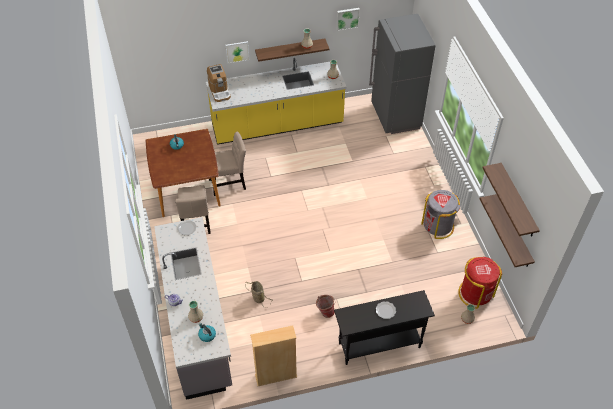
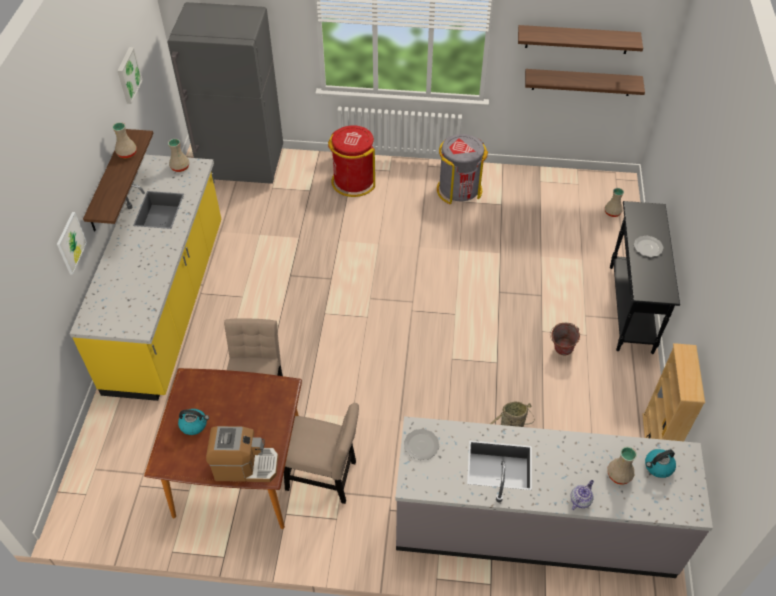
camera: 70 degrees left, 0 degrees up
(219, 91) = (110, 318): coffee machine -> coffee machine (245, 465)
(475, 293) = (577, 192): red trash can -> red trash can (353, 181)

